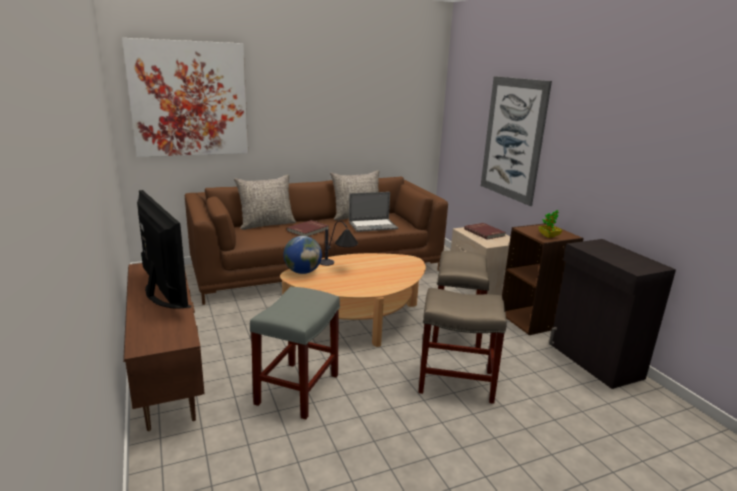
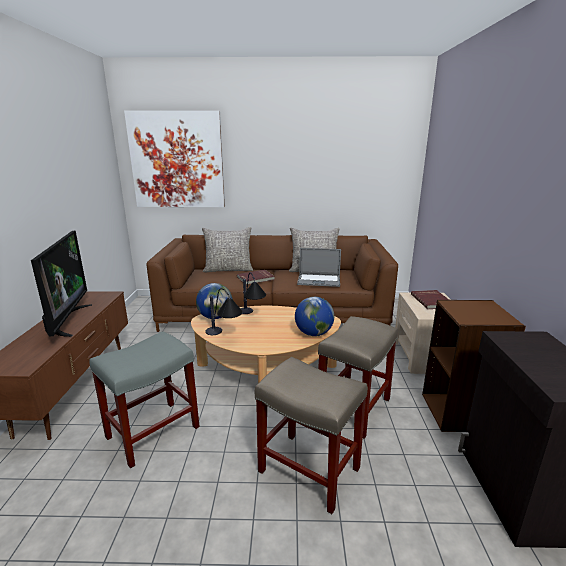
camera: 25 degrees right, 0 degrees up
(333, 287) = (224, 337): none -> table lamp
(409, 272) = (313, 333): none -> globe
(513, 139) = (471, 198): picture -> none
(548, 236) = (475, 317): potted plant -> none

